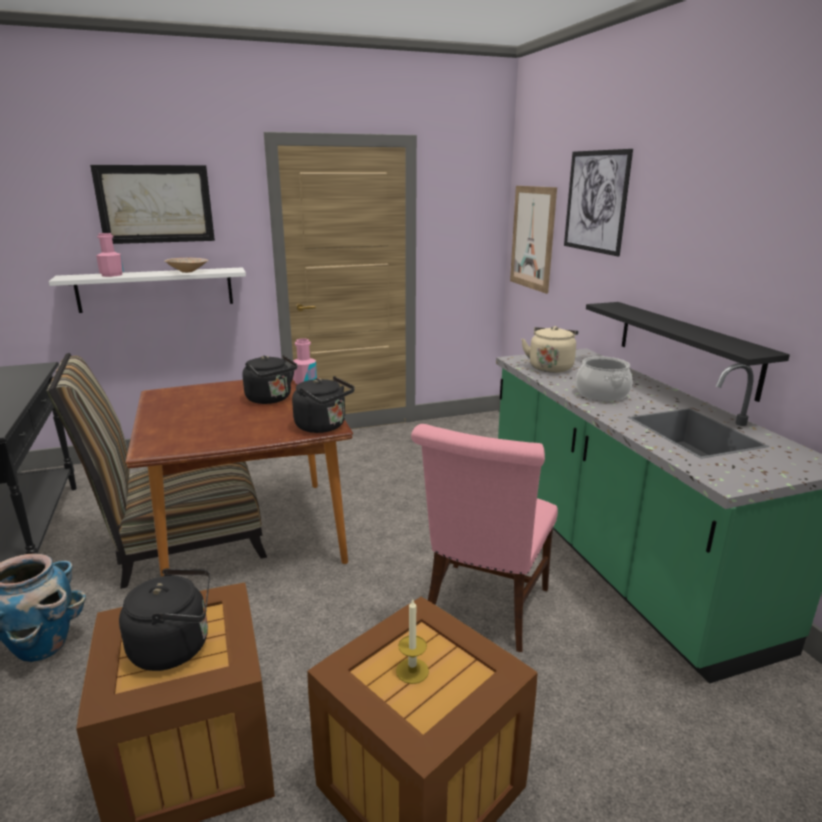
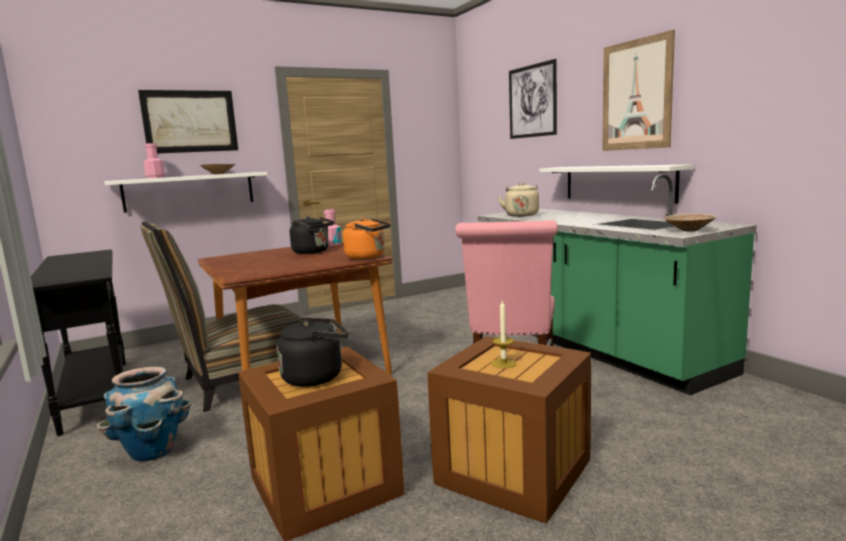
camera: 10 degrees left, 10 degrees down
(323, 426) = (368, 257): black kettle -> orange kettle
(532, 238) = (482, 140): picture -> picture (636, 95)
(602, 394) = (568, 219): cooking pot -> none
(685, 347) = (617, 183): black shelf -> white shelf
(747, 472) = (688, 231): none -> beige bowl

